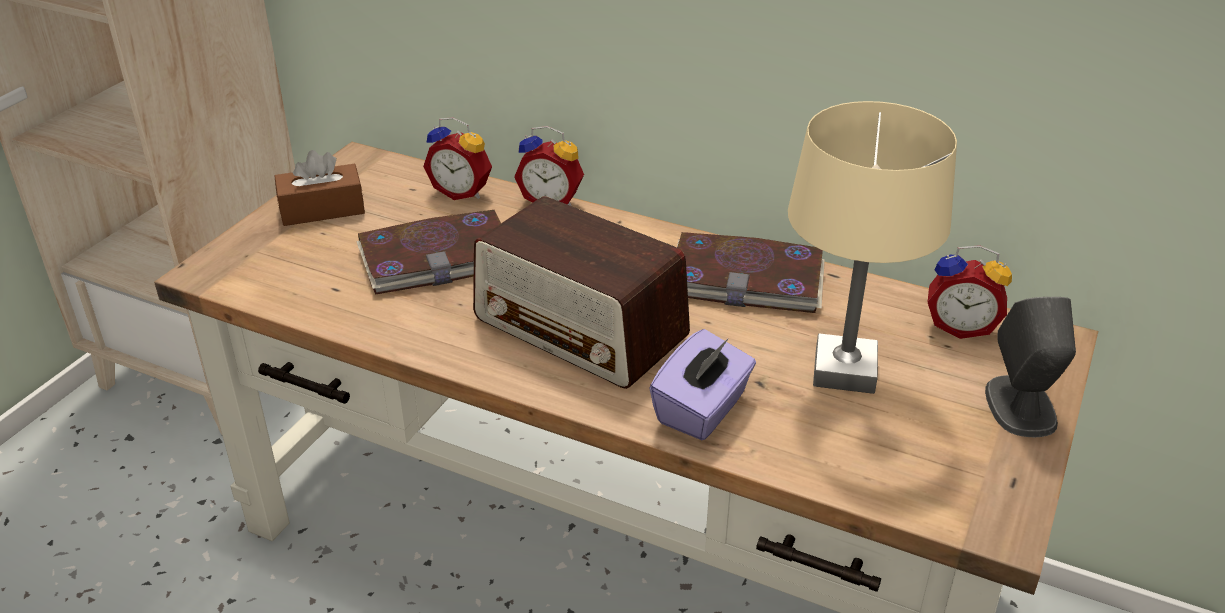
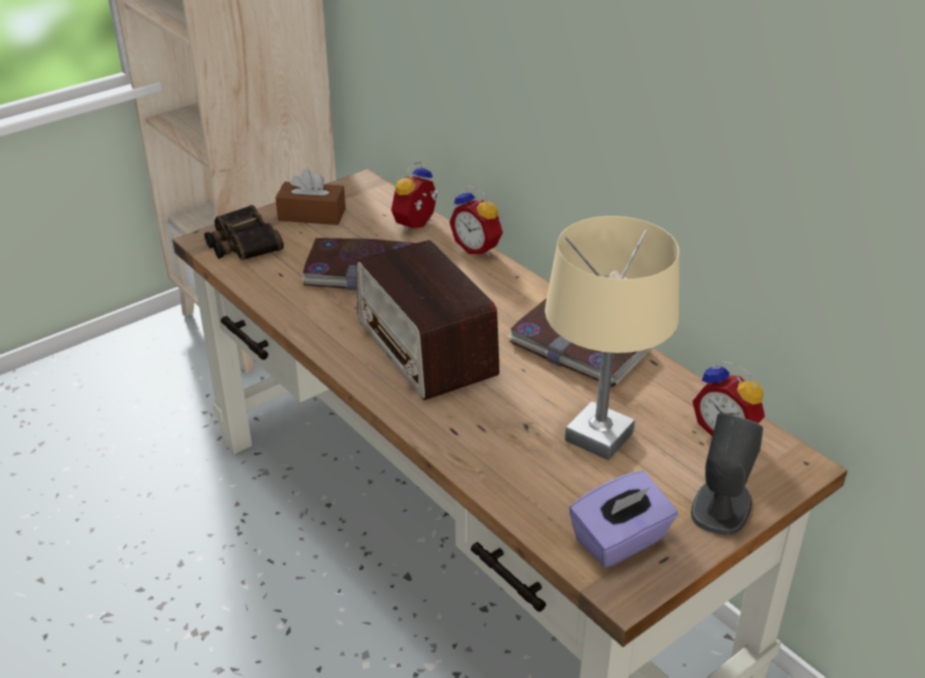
camera: 25 degrees right, 0 degrees up
(256, 264) = (242, 243): none -> binoculars
(462, 192) = (418, 225): alarm clock -> alarm clock turned 75 degrees clockwise
(702, 410) = (467, 432): purple tissue box -> purple tissue box (621, 541)

